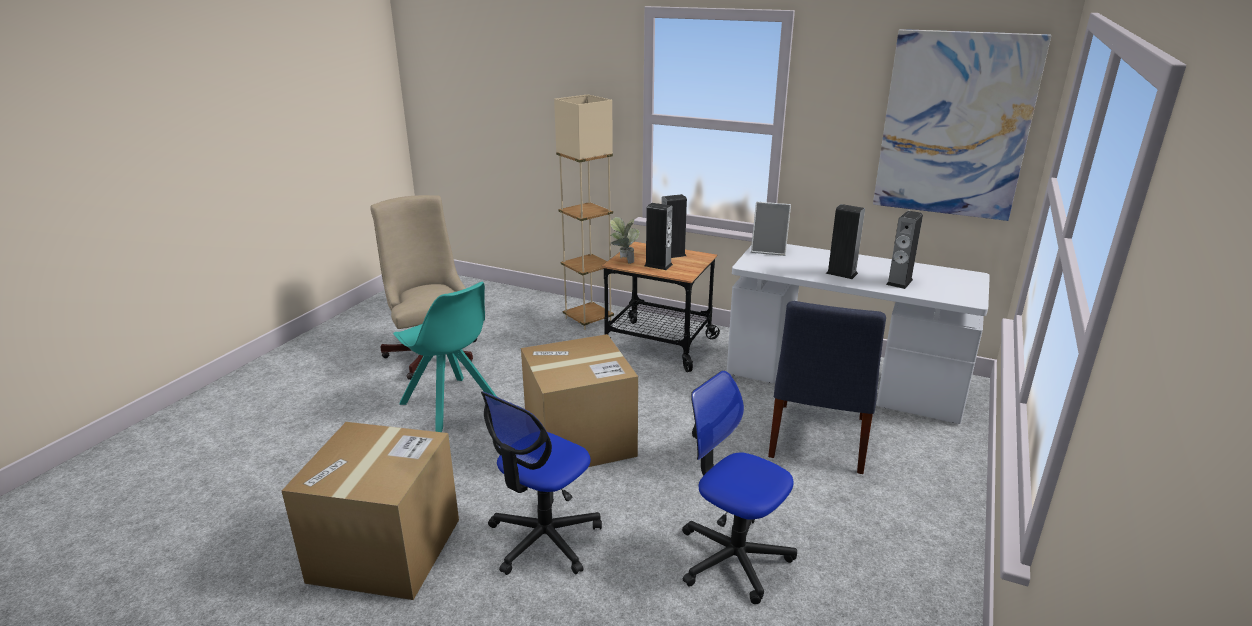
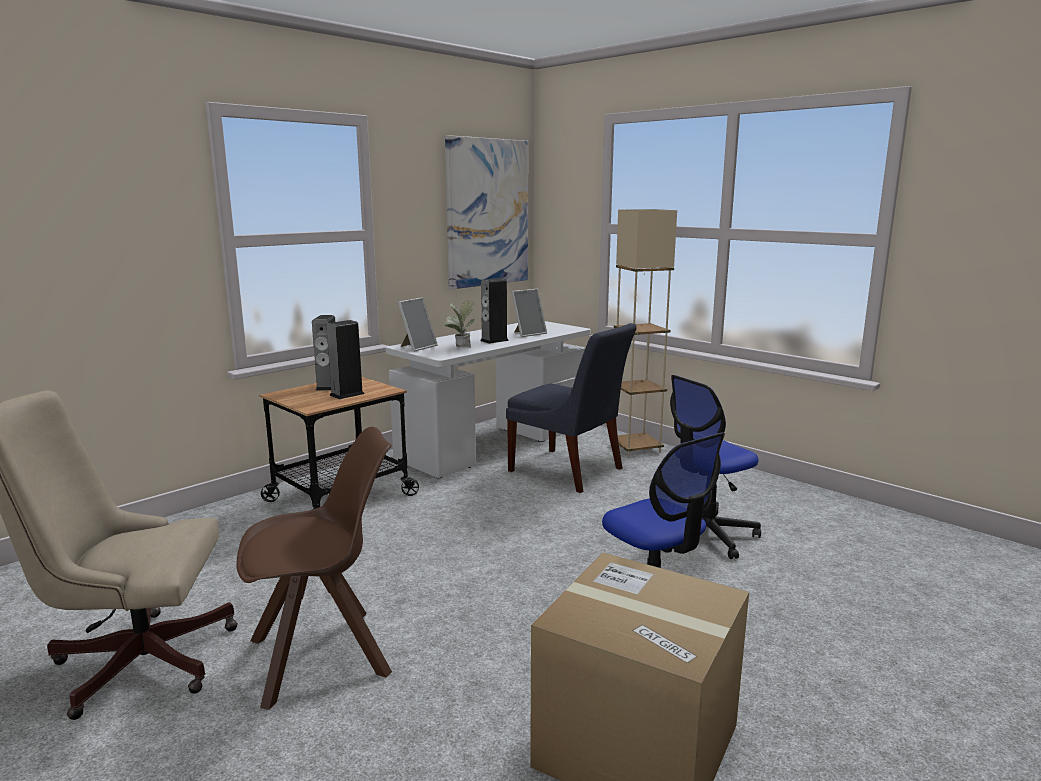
camera: 70 degrees left, 10 degrees down
(452, 405) = (324, 656): turquoise chair -> brown chair
(580, 440) = (489, 572): cardboard box -> none
(588, 319) = (221, 524): beige floor lamp -> beige floor lamp (636, 448)
(623, 261) = (310, 404): potted plant -> potted plant (460, 349)
(899, 282) = (528, 334): speaker -> picture frame

